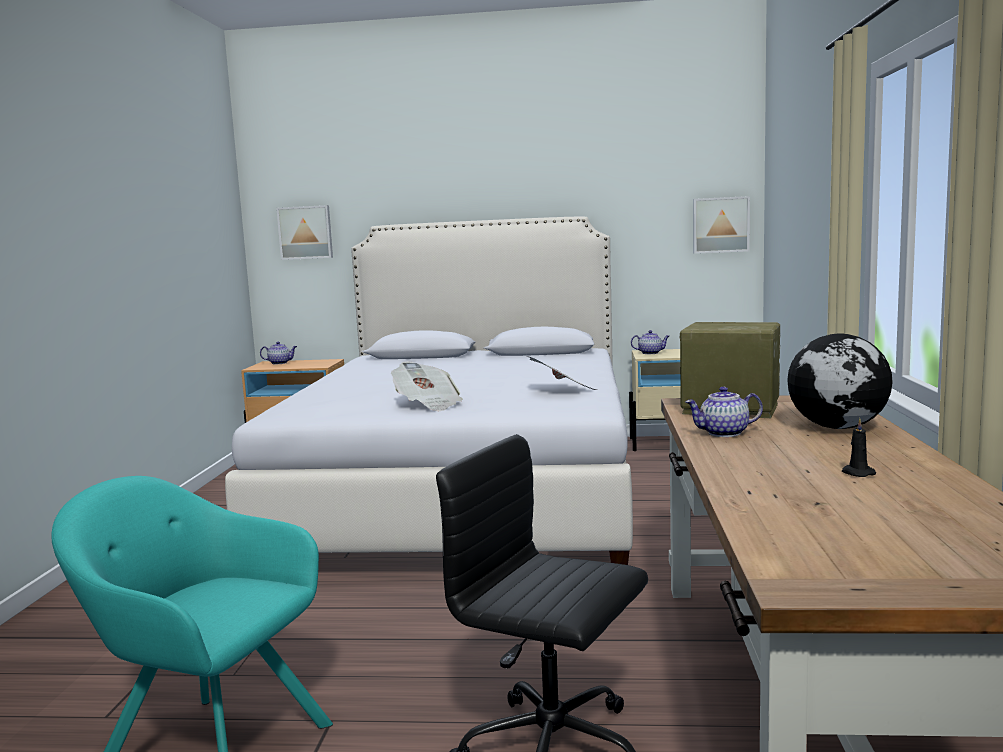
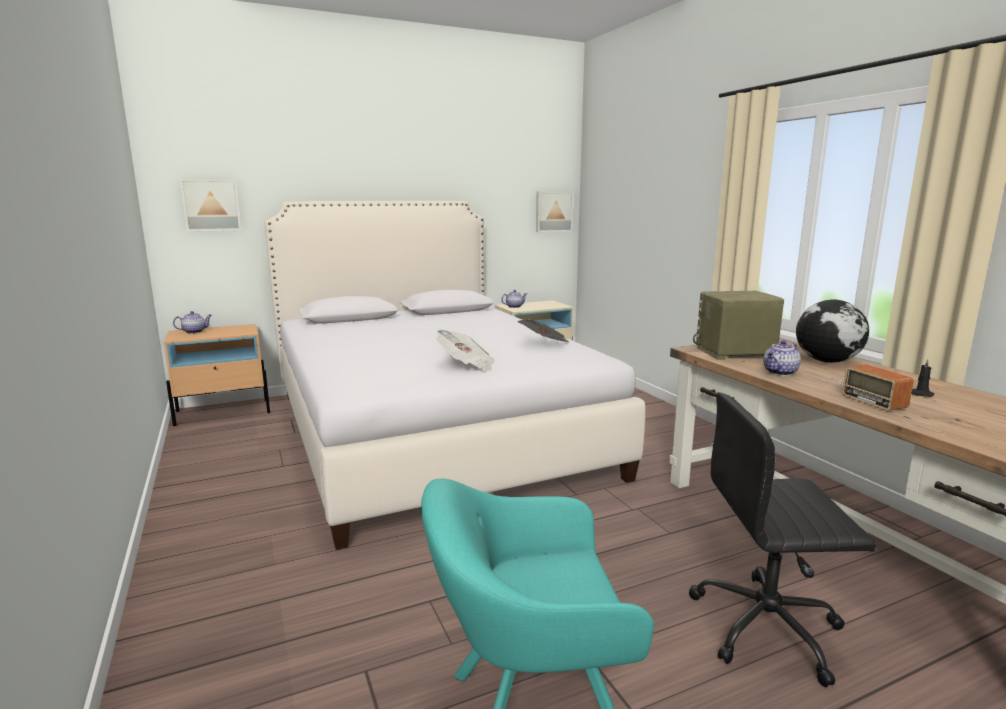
camera: 30 degrees left, 5 degrees up
(774, 462) = (863, 392): none -> radio

